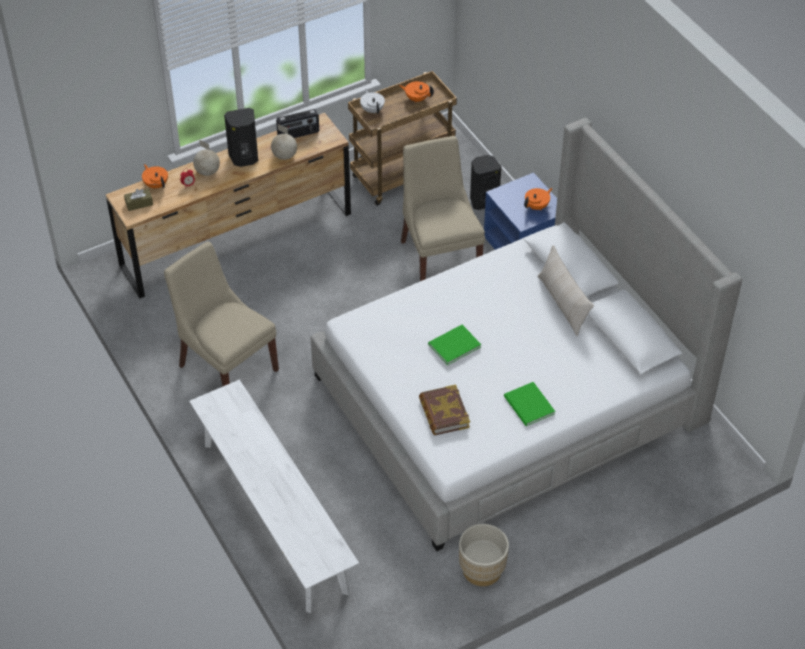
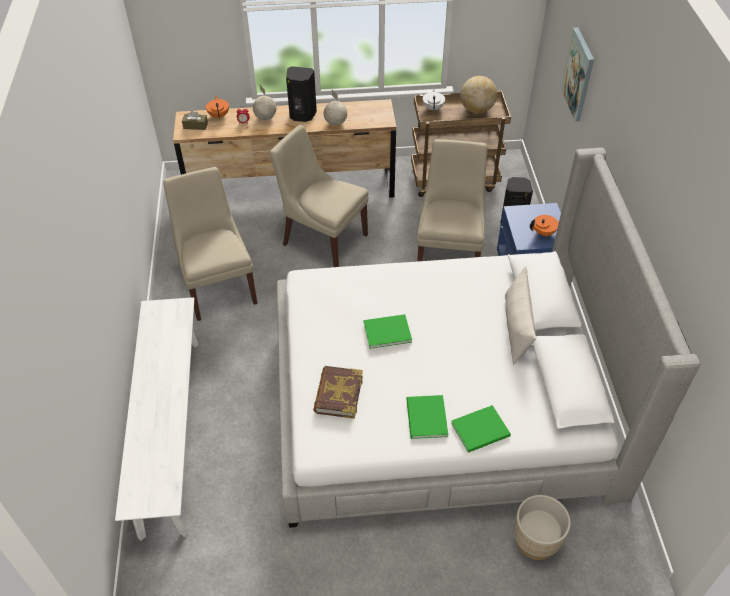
camera: 25 degrees right, 0 degrees up
(298, 134) = (358, 109): radio -> none
(303, 282) = (322, 238): none -> beige chair
(416, 98) = (477, 109): orange teapot -> globe
(482, 570) = (321, 565): beige planter -> beige planter (536, 540)
(528, 48) = (579, 74): none -> picture
(579, 398) = (482, 430): none -> green book

